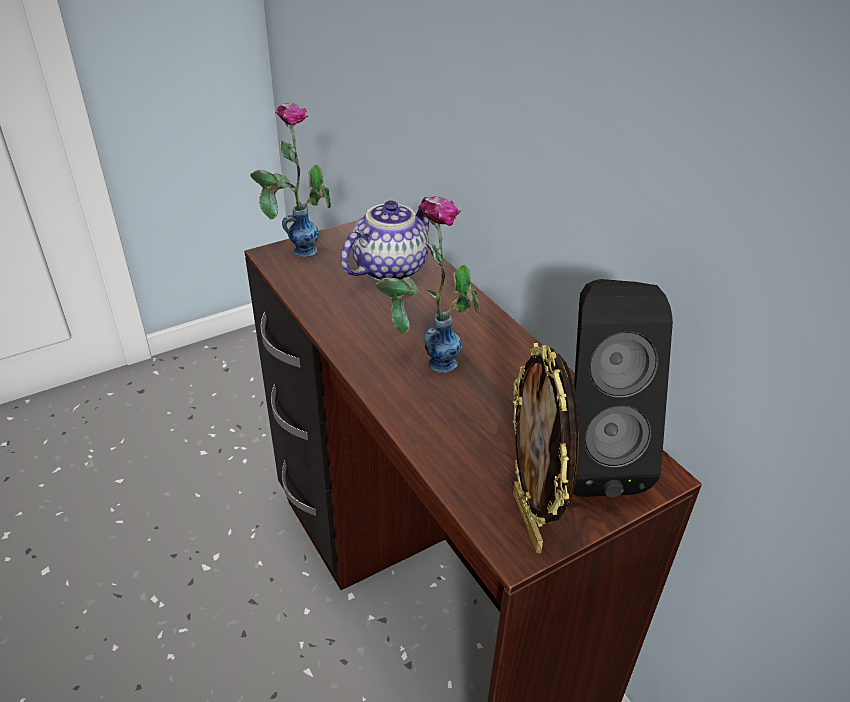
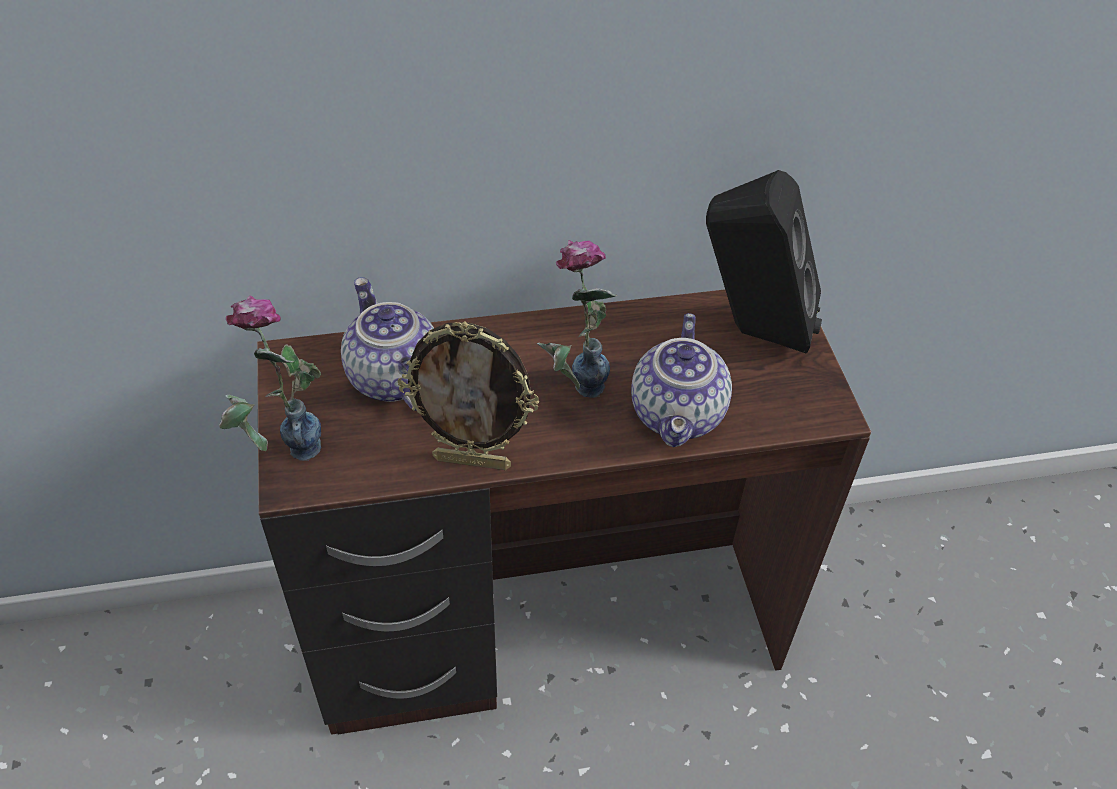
camera: 70 degrees left, 10 degrees up
(441, 426) = (679, 415): none -> teapot
(529, 521) = (810, 395): picture frame -> picture frame (473, 461)

